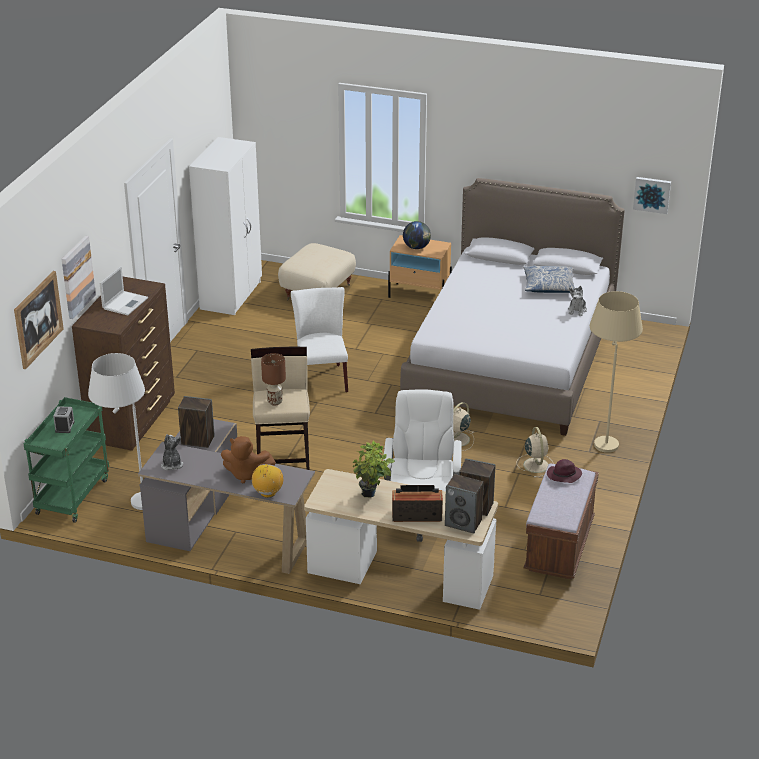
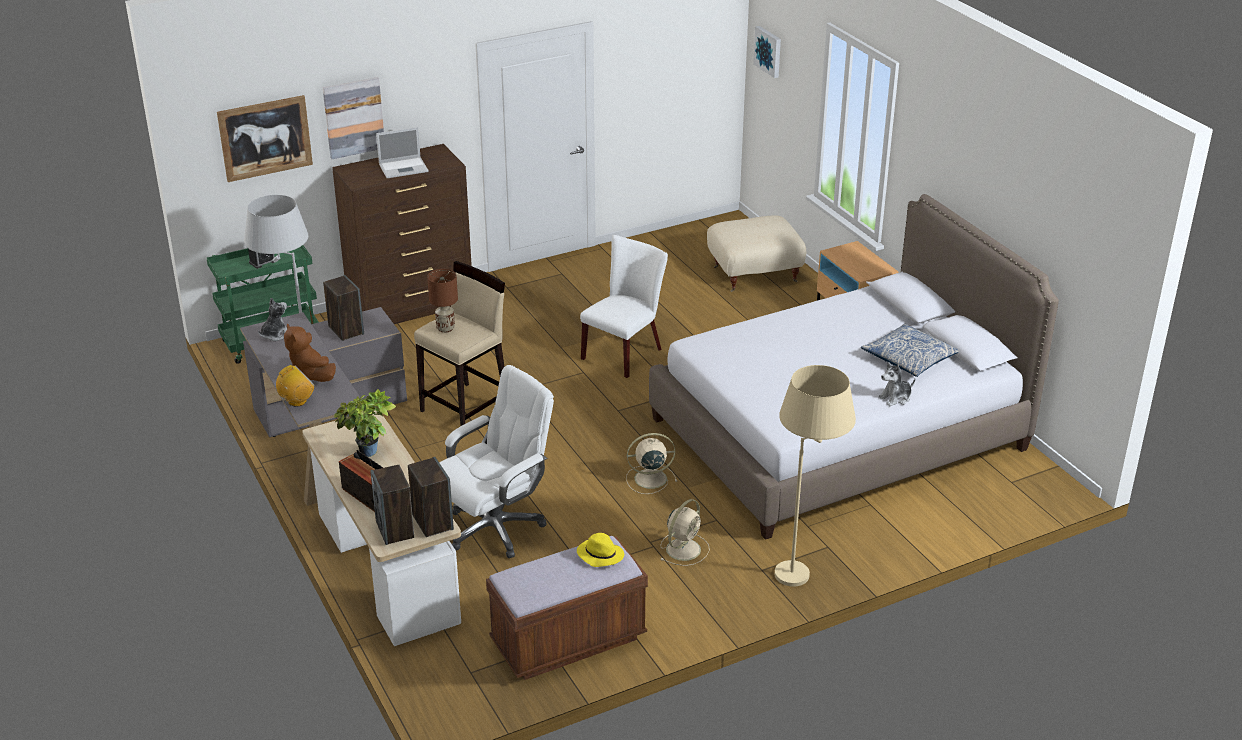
camera: 45 degrees right, 0 degrees up
(232, 295) = (672, 240): white wardrobe -> none
(416, 247) = (852, 260): globe -> none
(563, 475) = (599, 555): purple hat -> yellow hat
(652, 194) = (1095, 293): picture -> picture (769, 51)

